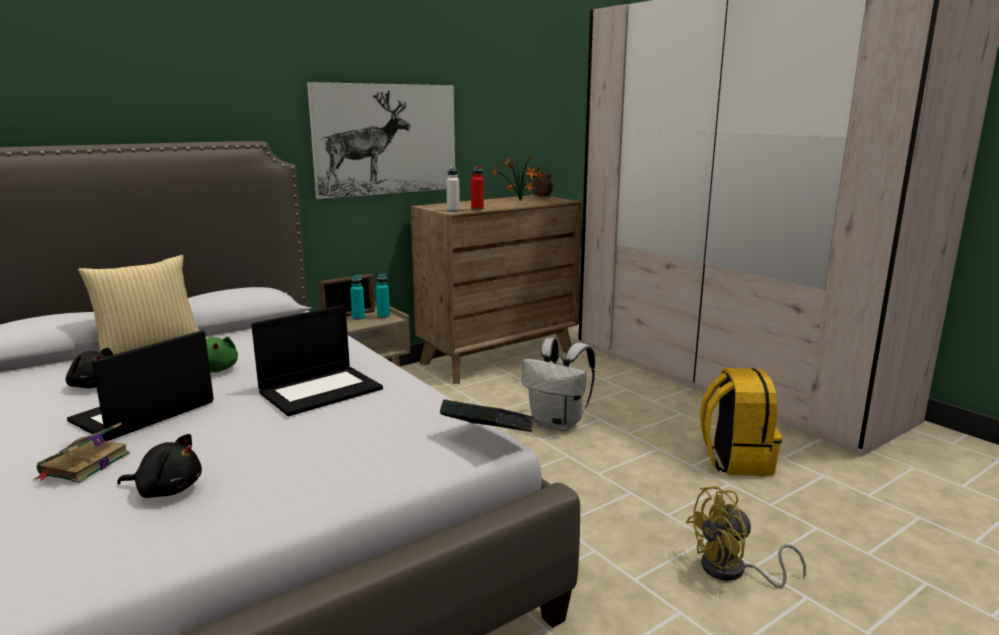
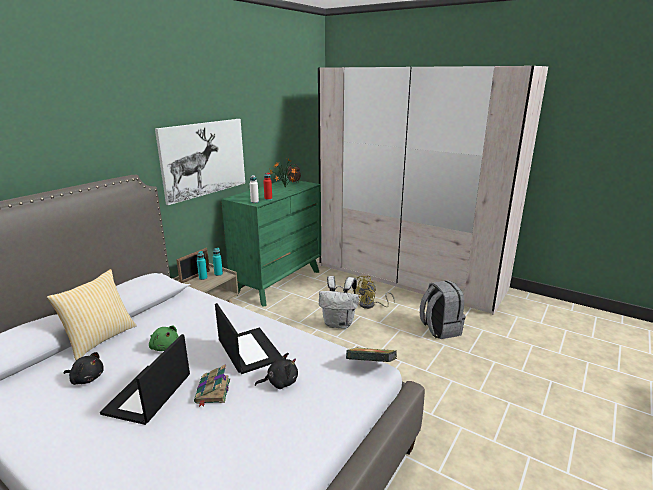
camera: 20 degrees left, 5 degrees up
(83, 465) = (150, 448): book -> book (212, 392)
(167, 489) = (222, 451): black plush toy -> black plush toy (280, 382)
(321, 390) = (248, 350): laptop -> laptop turned 60 degrees counterclockwise
(498, 357) = (278, 282): brown dresser -> green dresser
(733, 571) = (472, 397): yellow fan -> yellow fan (370, 305)
(735, 460) = (439, 329): yellow backpack -> grey backpack

